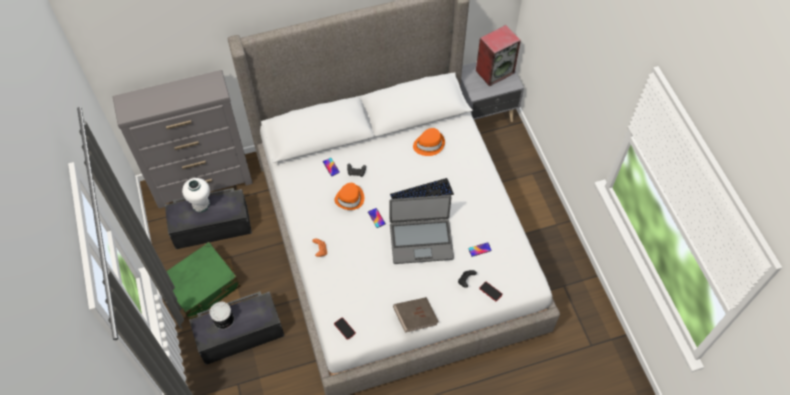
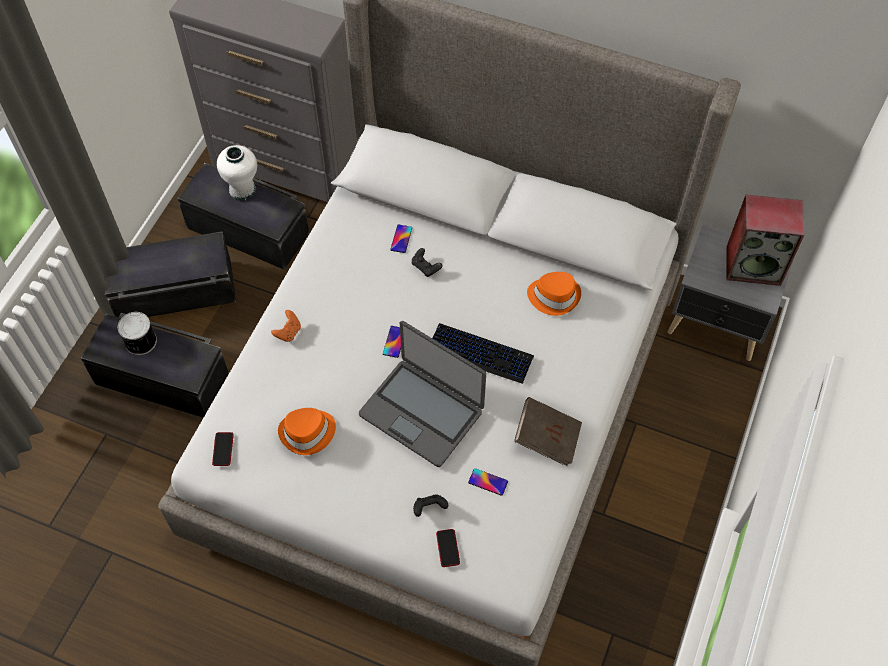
camera: 40 degrees right, 0 degrees up
(203, 286) = (175, 292): green suitcase -> black storage box
(350, 198) = (386, 294): orange hat -> orange hat (307, 433)
(415, 318) = (319, 505): brown book -> brown book (547, 438)

